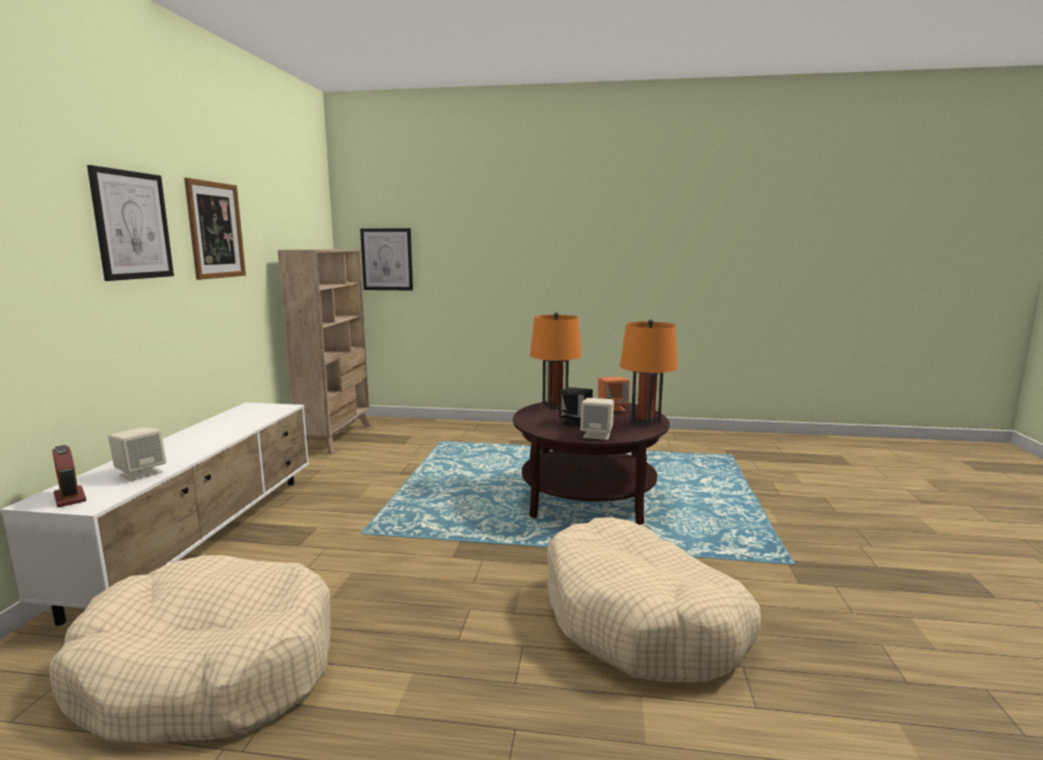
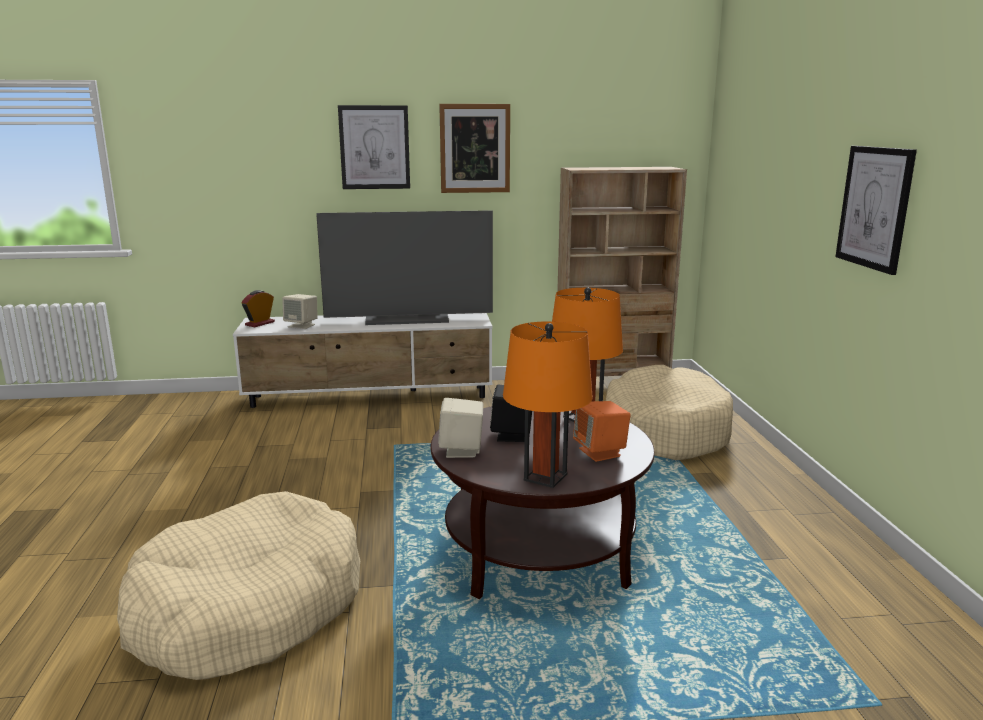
camera: 75 degrees right, 5 degrees up
(208, 670) = (203, 445): beige dog bed -> beige dog bed (665, 430)
(216, 427) = (408, 318): none -> television
(387, 259) = (734, 185): picture -> picture (874, 207)

